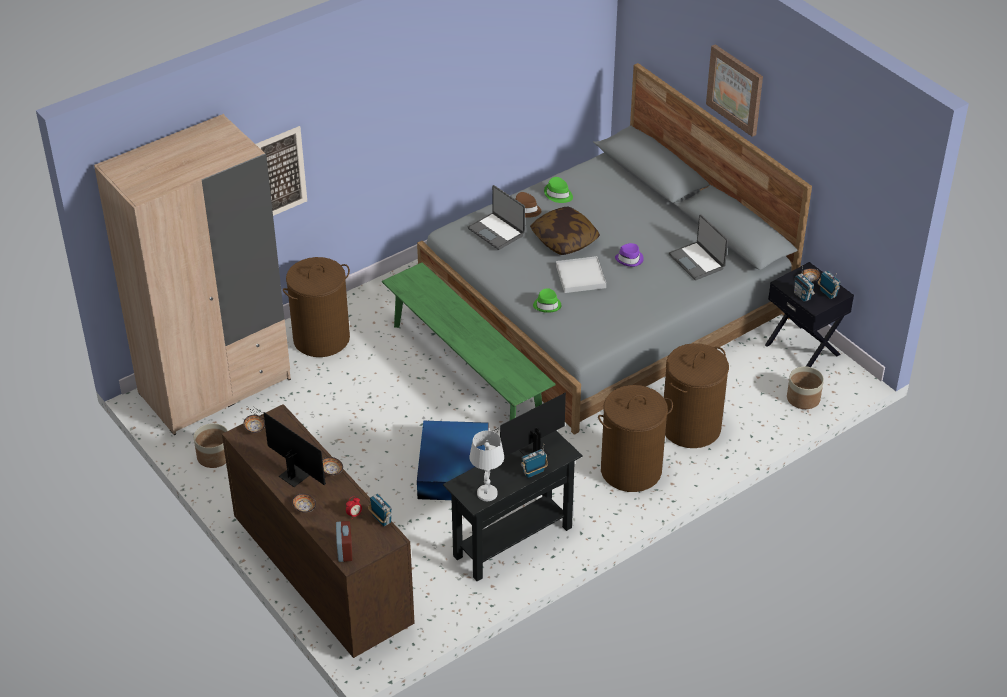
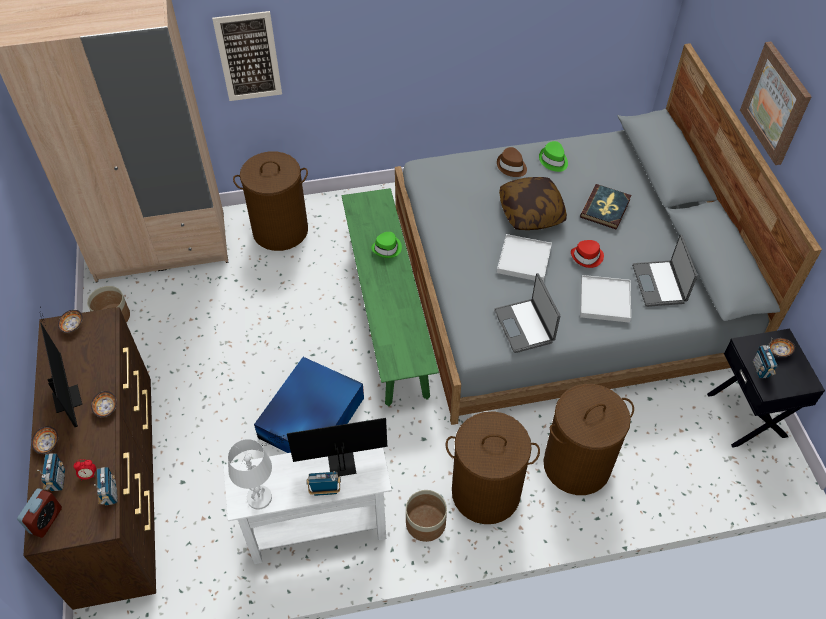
camera: 25 degrees right, 10 degrees up
(497, 231) = (467, 181): laptop -> laptop (525, 326)
(513, 542) = (317, 530): black console table -> white console table
(547, 305) = (471, 281): green hat -> green hat (387, 248)
(623, 219) = (605, 208): none -> book
(630, 259) = (587, 257): purple hat -> red hat
(661, 286) = (605, 300): none -> white tray
(803, 399) = (719, 477): planter -> planter (425, 523)
(827, 293) = (793, 377): radio -> radio (57, 480)

